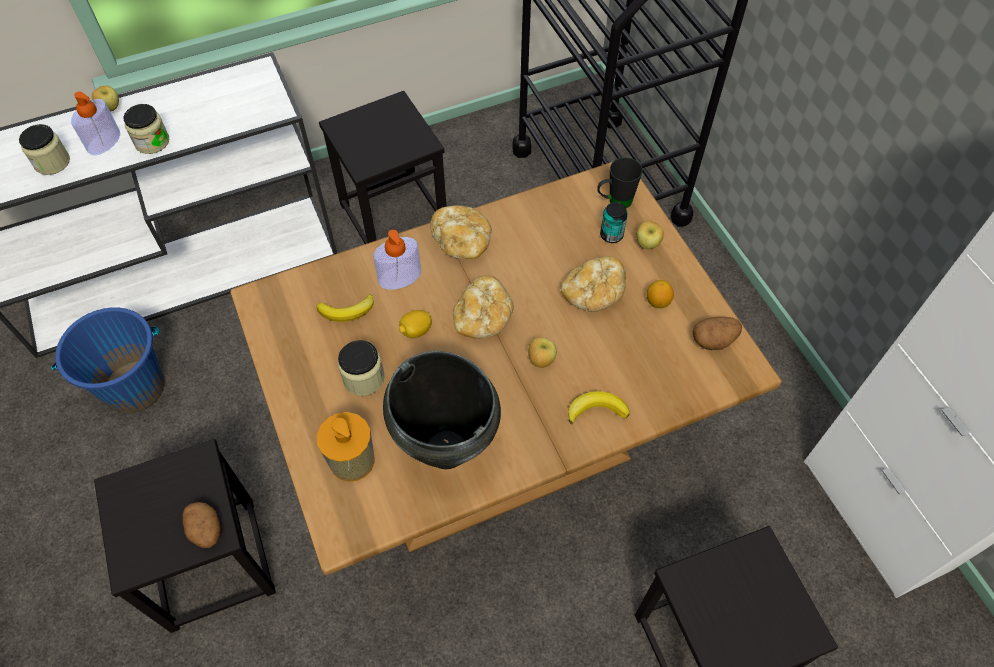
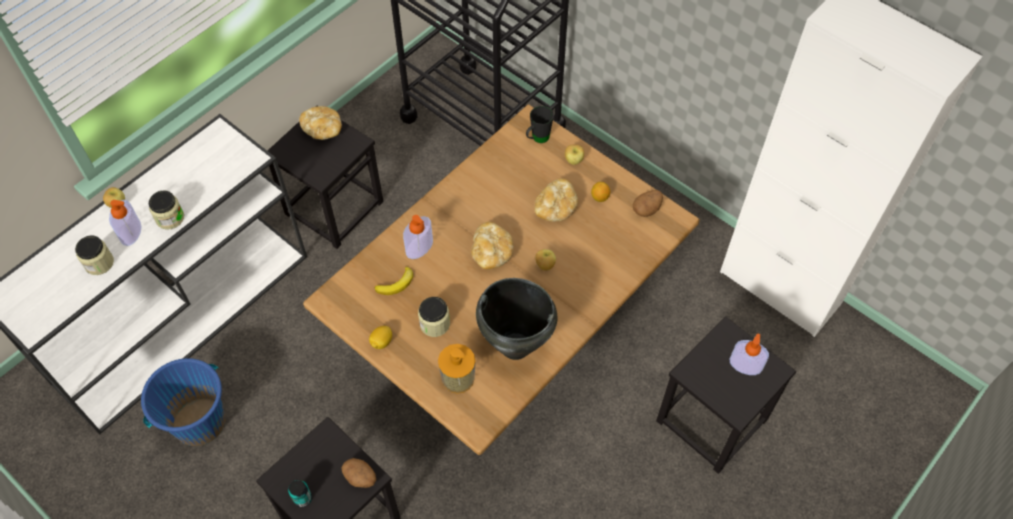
camera: 25 degrees left, 0 degrees up
(416, 331) = (451, 279): lemon -> lemon (381, 342)
(462, 242) = (448, 206): bread -> bread (323, 129)
(596, 409) = (596, 282): banana -> none
(611, 235) = (547, 163): can -> can (302, 498)
(767, 606) = (745, 365): none -> soap dispenser

